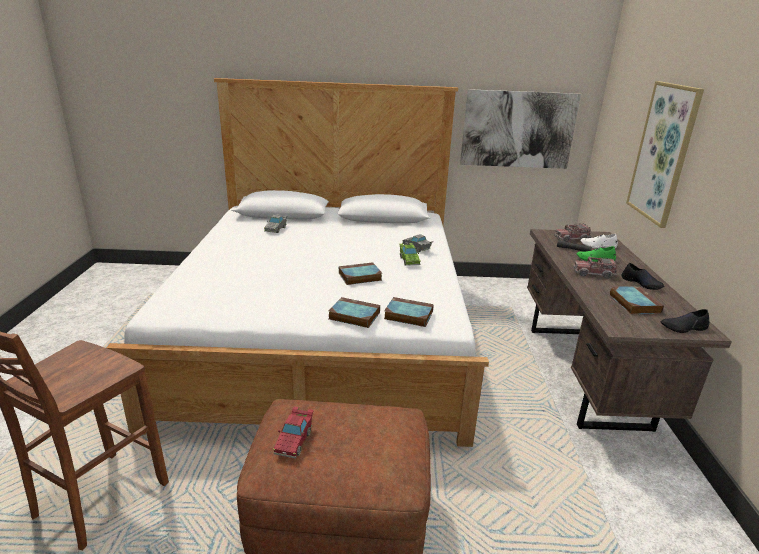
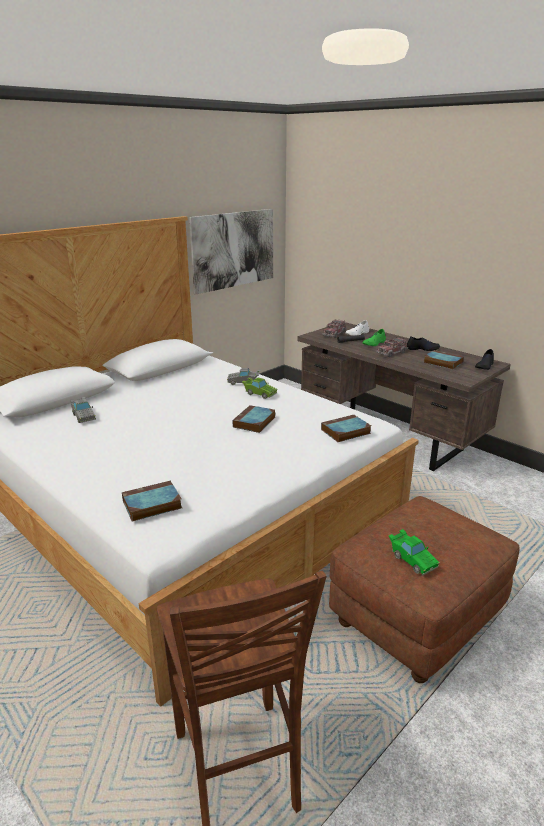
camera: 45 degrees left, 0 degrees up
(294, 440) = (411, 559): red toy car -> green toy car
(353, 316) = (315, 451): book -> book (151, 505)
(663, 153) = (389, 248): picture -> none

